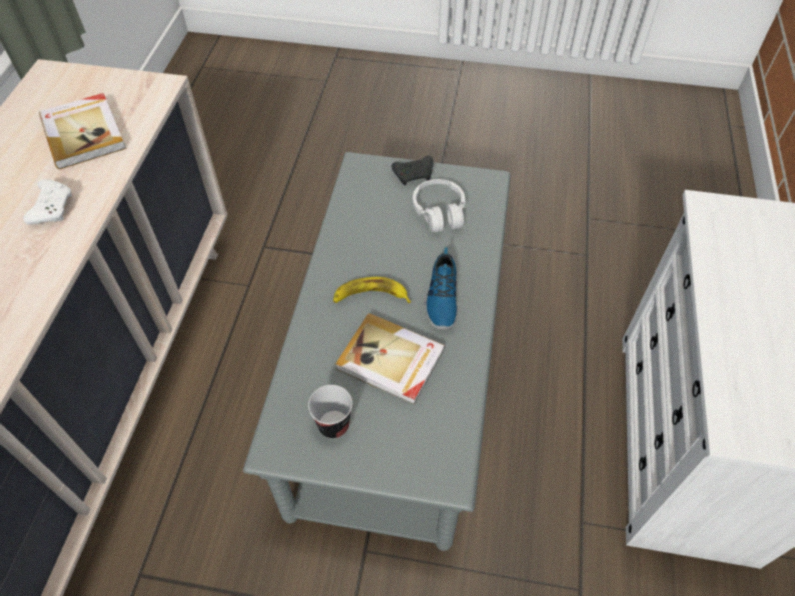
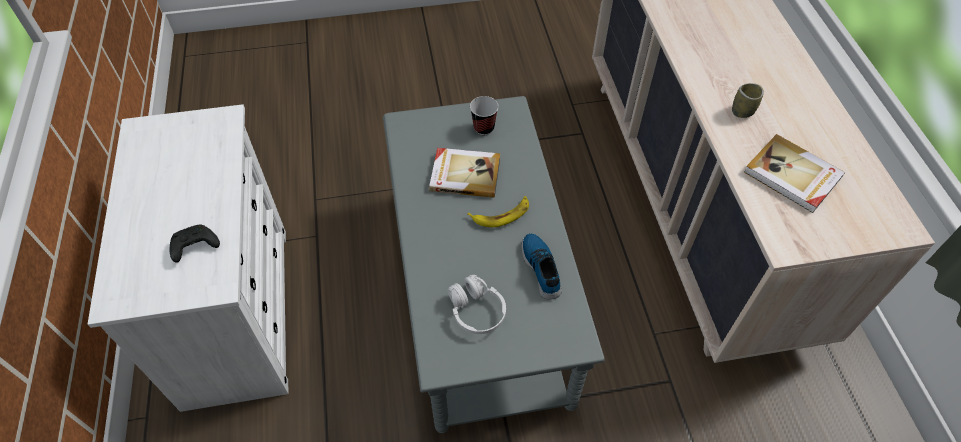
camera: 160 degrees right, 0 degrees up
(52, 208) = (742, 111): white game controller -> cup
(414, 175) = (518, 349): black game controller -> black game controller (194, 247)
(441, 297) = (445, 229): shoe -> shoe (542, 268)

